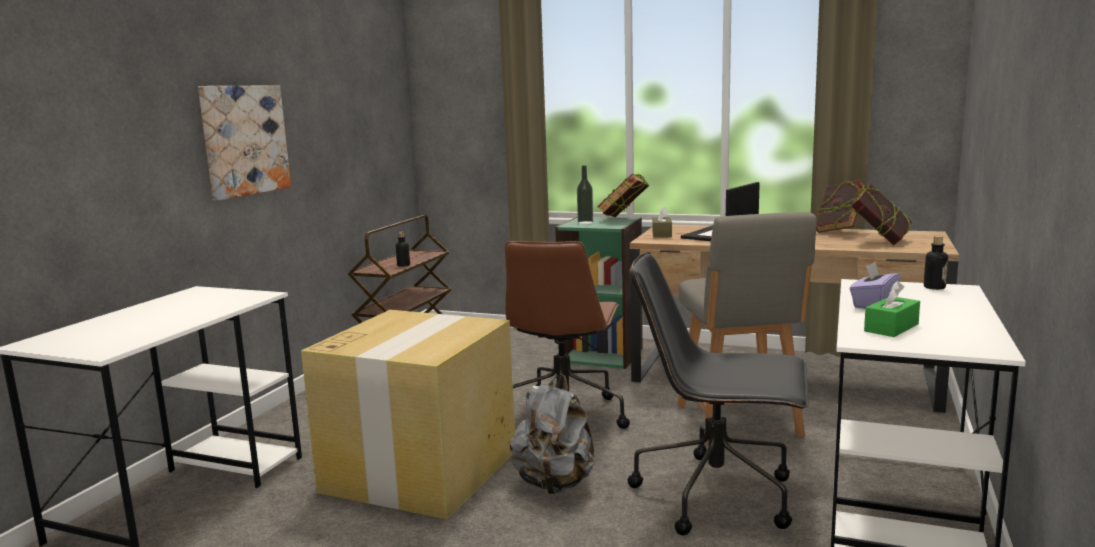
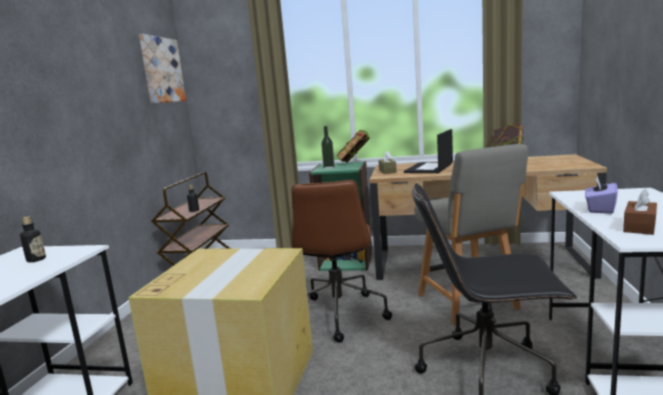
camera: 10 degrees left, 0 degrees up
(244, 140) = (55, 118): picture -> picture (162, 70)
(554, 484) = (356, 378): grey backpack -> none
(880, 241) = (543, 163): book -> none
(891, 328) = (639, 226): green tissue box -> brown tissue box
(934, 287) = (623, 192): bottle -> bottle (36, 259)

